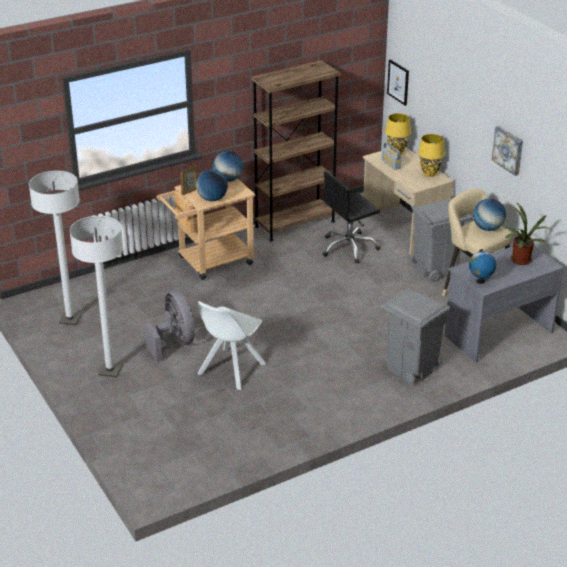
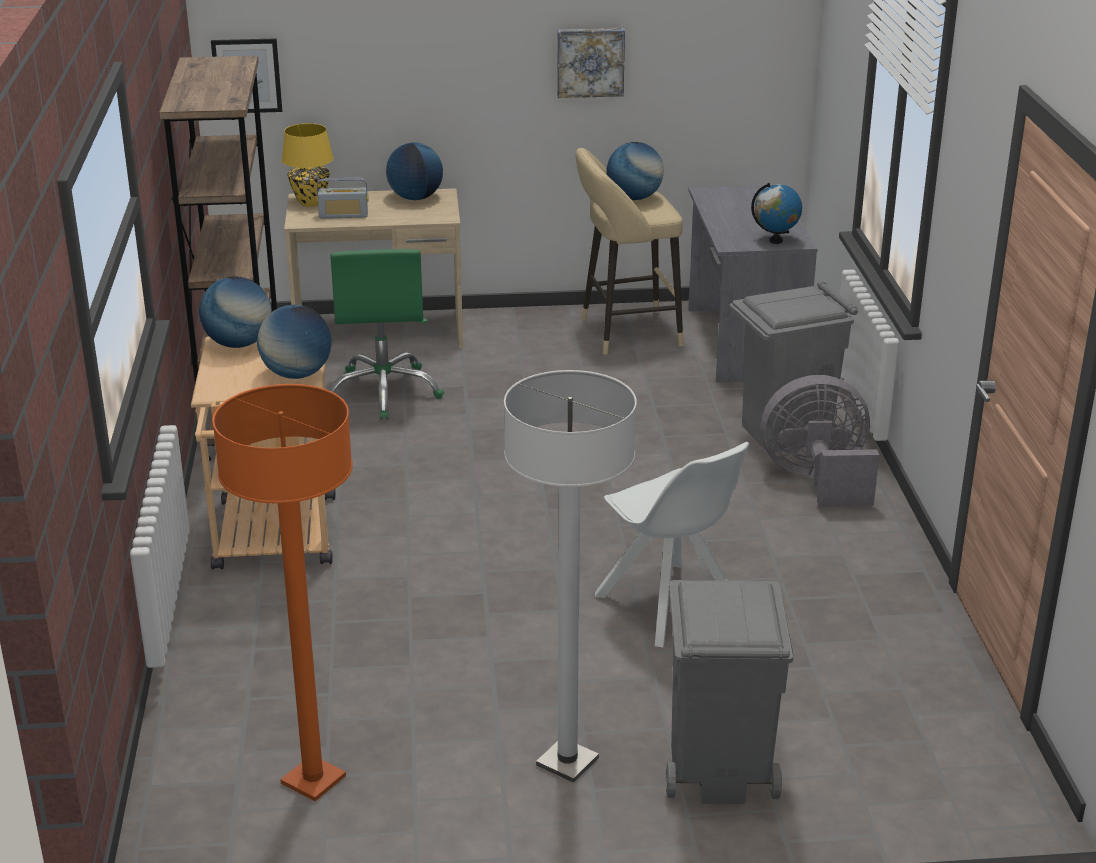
camera: 65 degrees left, 5 degrees down
(70, 319) = (313, 780): white floor lamp -> orange floor lamp
(174, 343) = (529, 651): grey fan -> grey fan (817, 480)
(189, 191) = (238, 390): picture frame -> none
(349, 248) = (384, 391): black office chair -> green office chair
(429, 174) = (415, 198): yellow table lamp -> globe
(436, 269) = (525, 339): grey trash can -> grey trash can (718, 770)
(519, 261) = (740, 204): potted plant -> none

